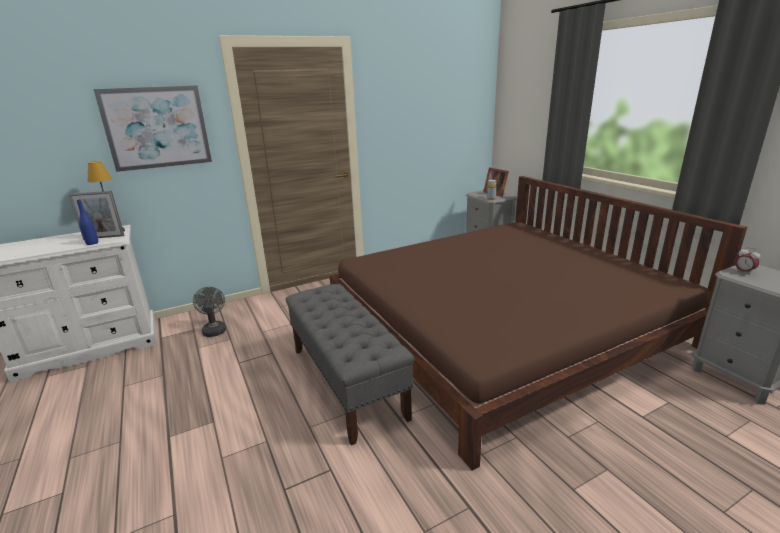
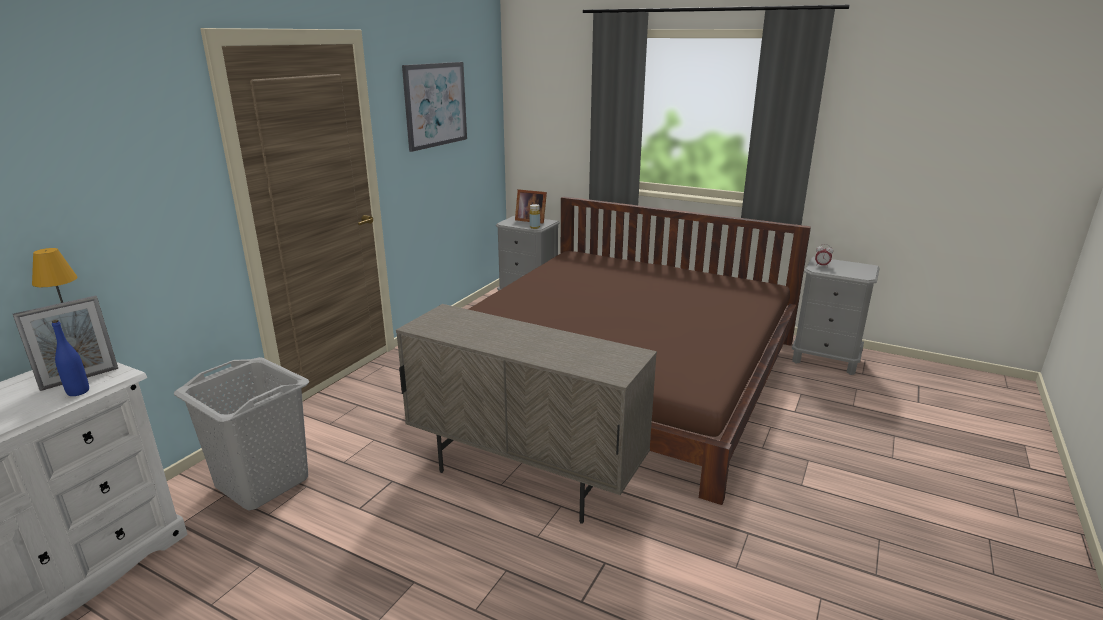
camera: 35 degrees left, 0 degrees up
(157, 128) = (119, 179): picture -> picture (435, 105)
(214, 329) = (262, 483): grey fan -> grey laundry basket
(347, 382) = (525, 478): grey bench -> beige cabinet

